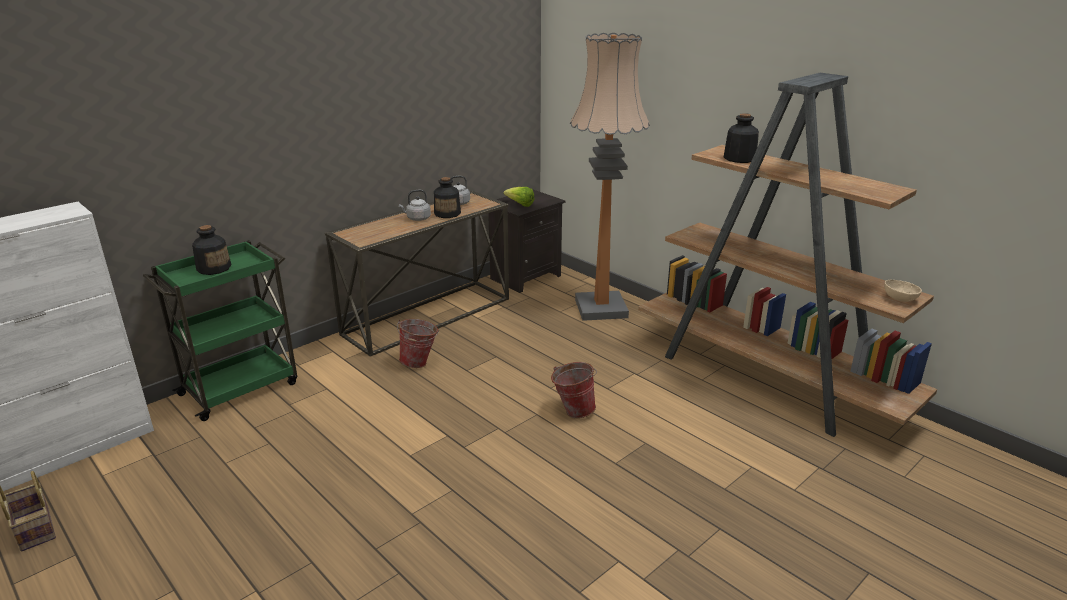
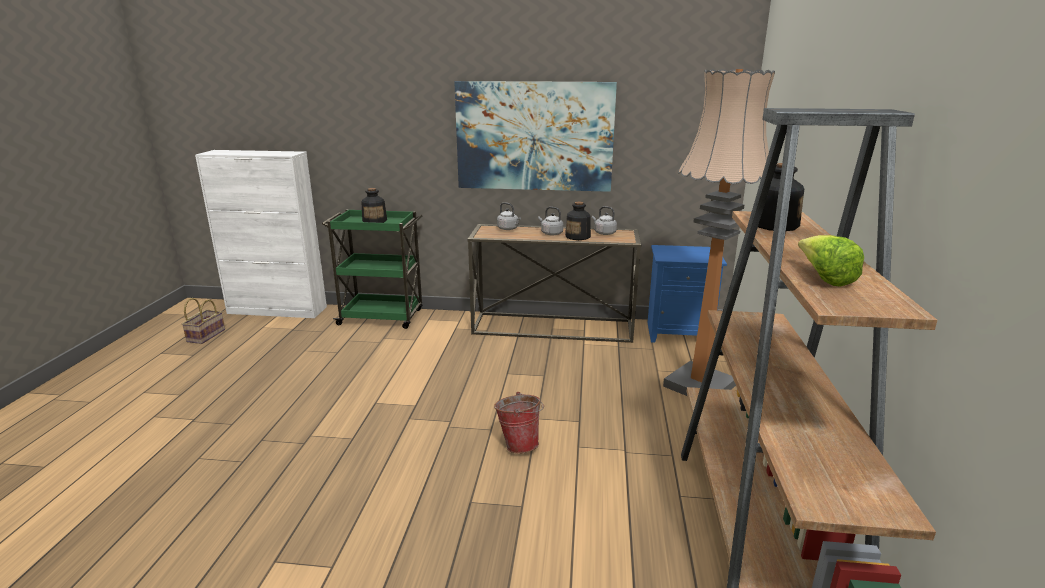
camera: 50 degrees right, 5 degrees down
(369, 118) = (534, 136): none -> picture
(370, 227) = (508, 229): none -> grey kettle
(420, 363) = (489, 353): bucket -> none
(520, 205) = (676, 254): lettuce -> lettuce (824, 278)
(525, 276) = (679, 333): black nightstand -> blue nightstand
(900, 298) = (855, 499): beige bowl -> none

